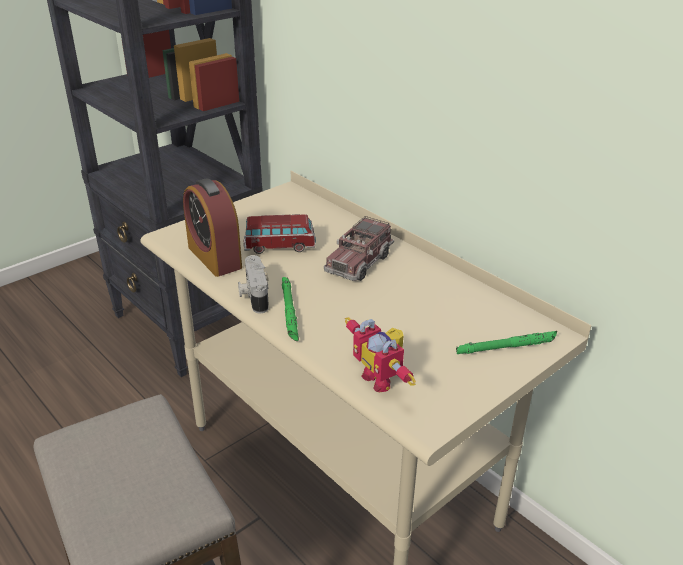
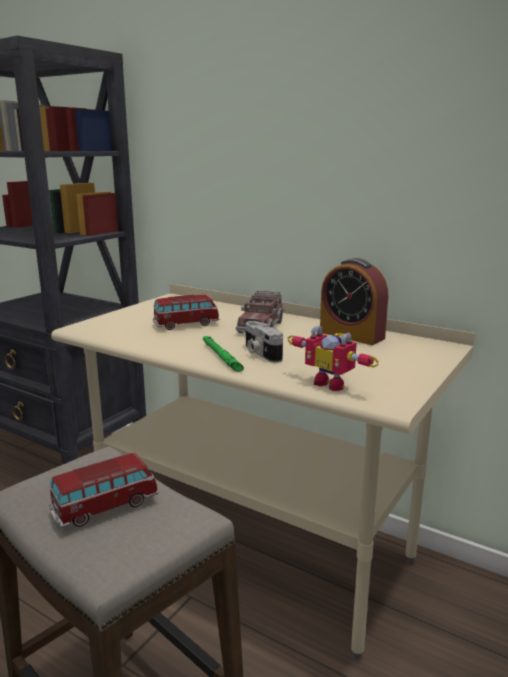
camera: 15 degrees left, 15 degrees down
(127, 474) = (105, 506): none -> toy car
(214, 257) = (131, 335): alarm clock -> alarm clock (351, 335)
(253, 295) = (182, 351): camera -> camera (260, 353)
(507, 347) = (418, 356): green flashlight -> none

